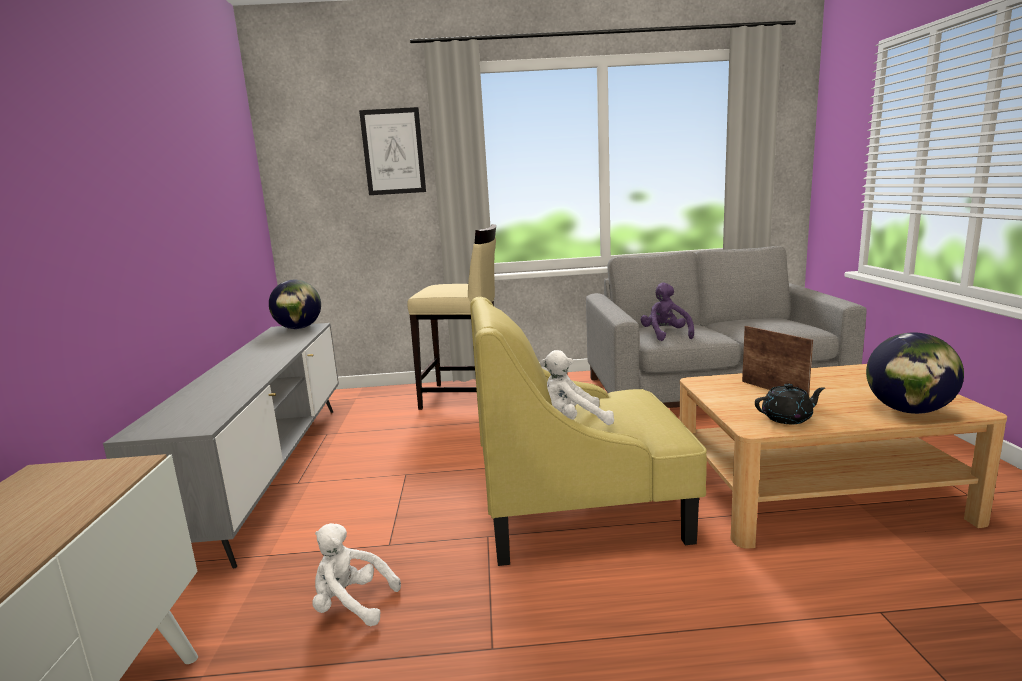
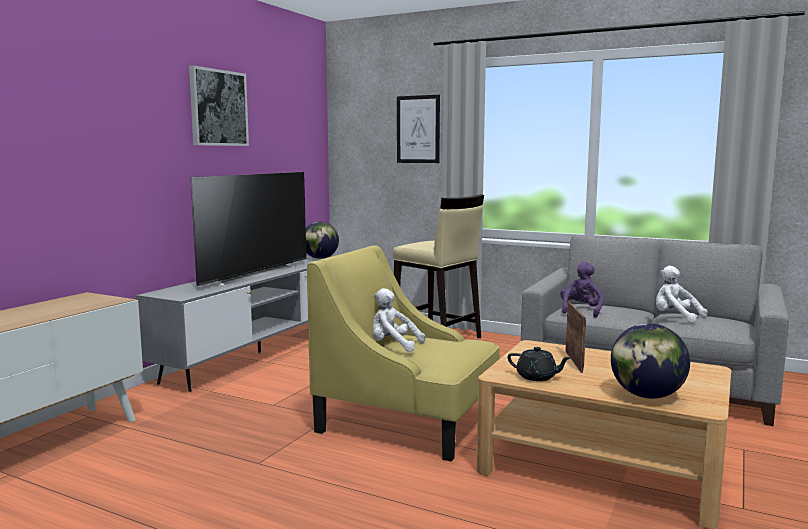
camera: 30 degrees right, 5 degrees down
(146, 117) = (218, 108): none -> picture
(246, 367) = (252, 274): none -> television
(351, 605) = (220, 423): white plush toy -> white plush toy (675, 317)

